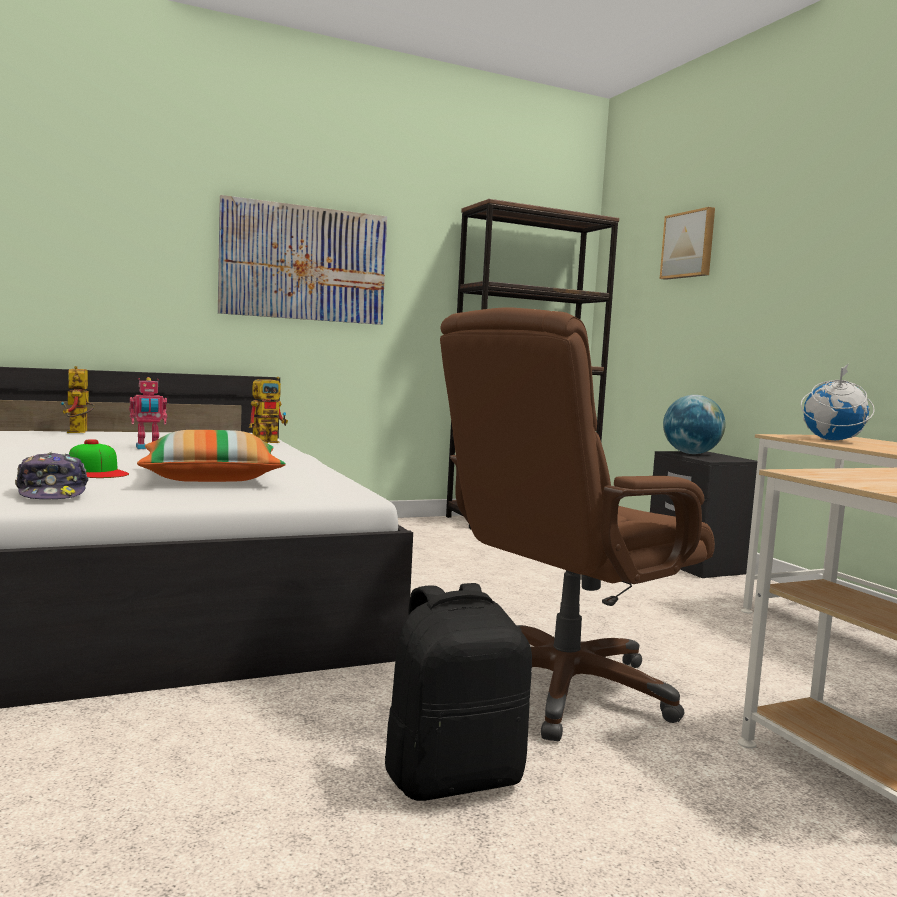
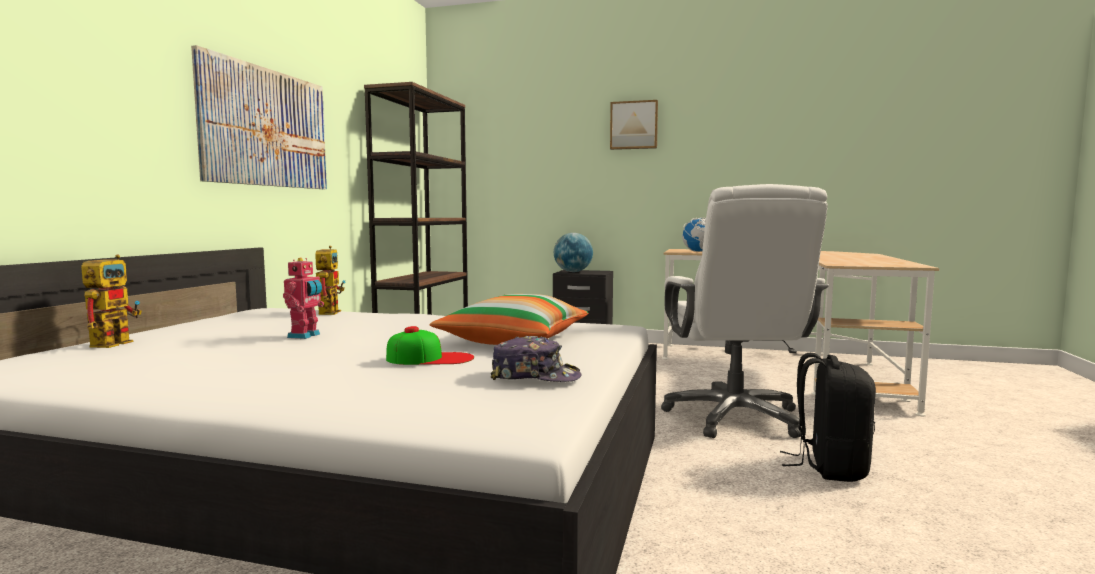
camera: 50 degrees left, 0 degrees up
(79, 432) = (115, 342): toy robot -> toy robot turned 105 degrees counterclockwise
(562, 690) = (735, 417): brown office chair -> white office chair
(689, 245) = (529, 130): picture -> picture (634, 125)

